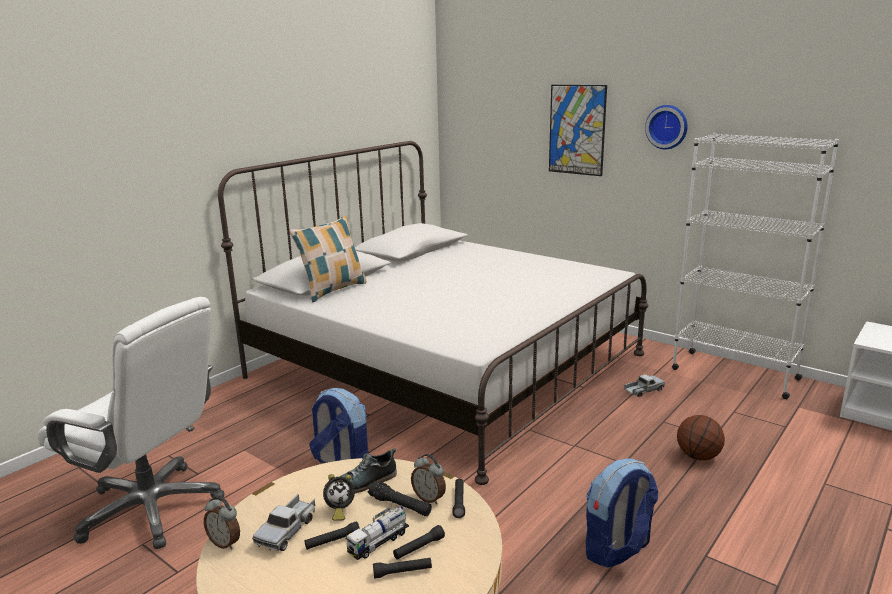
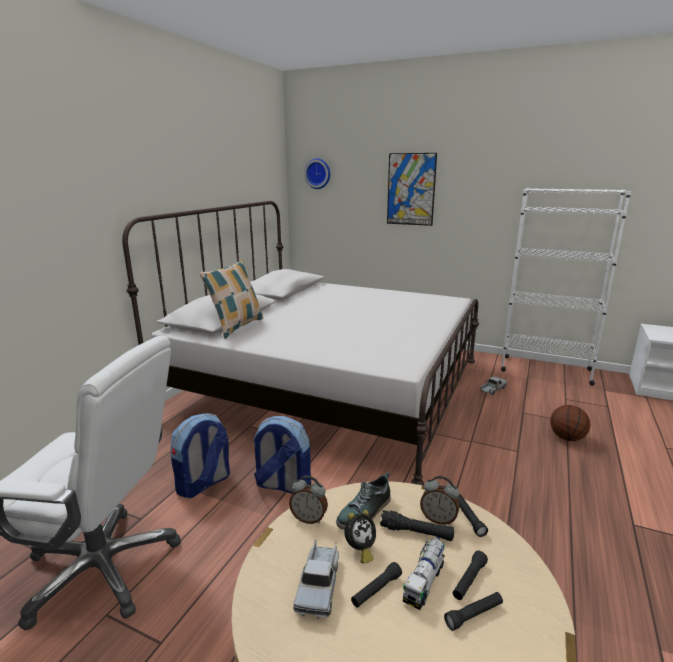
camera: 15 degrees left, 0 degrees up
(225, 543) = (256, 617): alarm clock -> alarm clock (309, 518)
(617, 550) = (565, 532): backpack -> backpack (203, 484)
(667, 127) = (487, 184): wall clock -> wall clock (318, 173)

